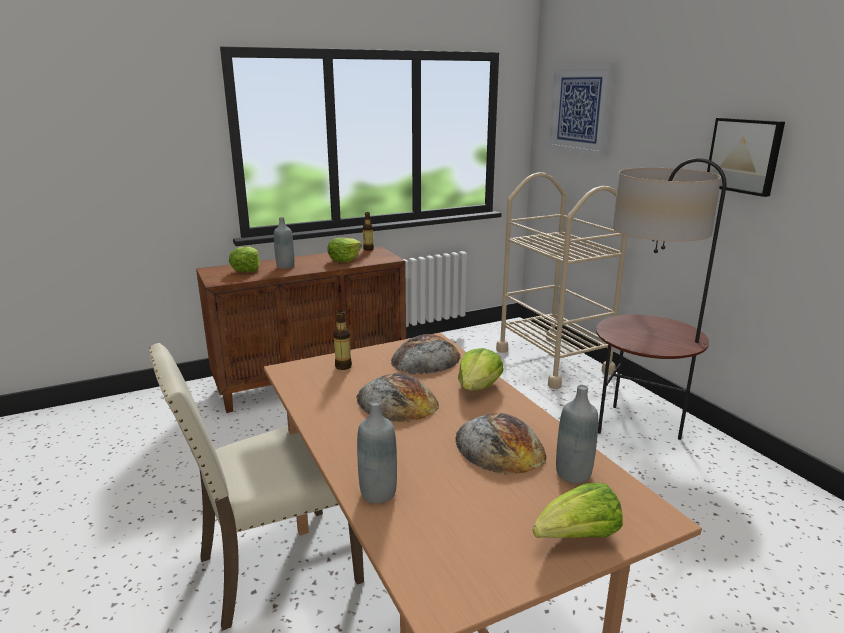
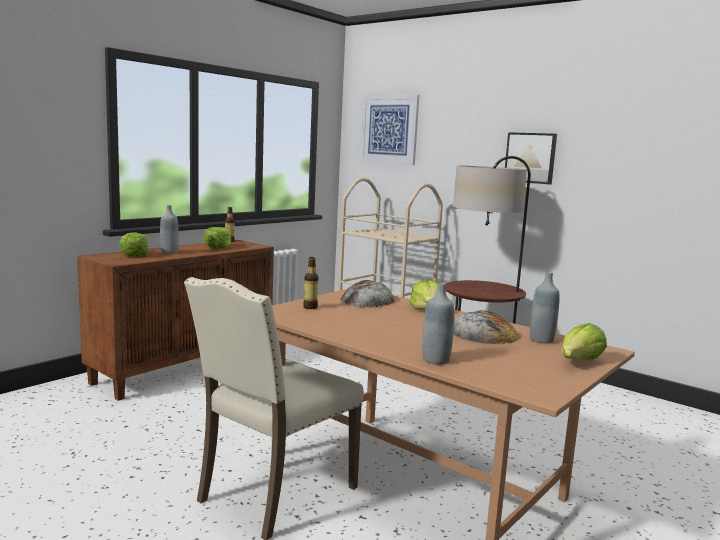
camera: 25 degrees left, 10 degrees down
(396, 401) = (380, 320): bread -> none

